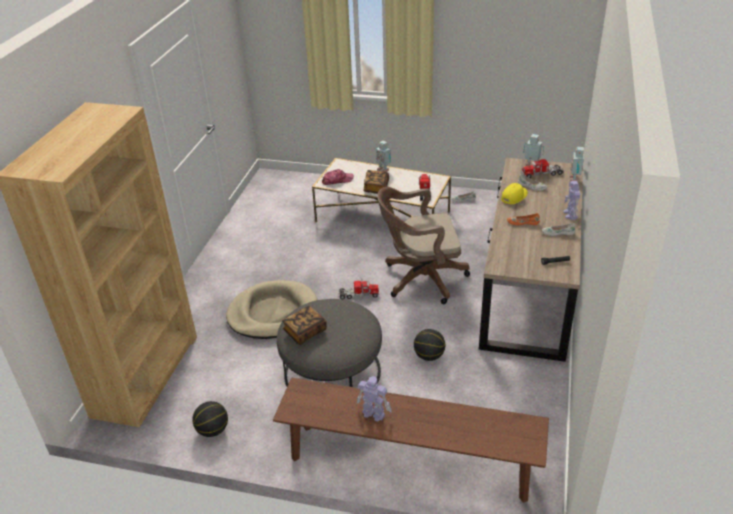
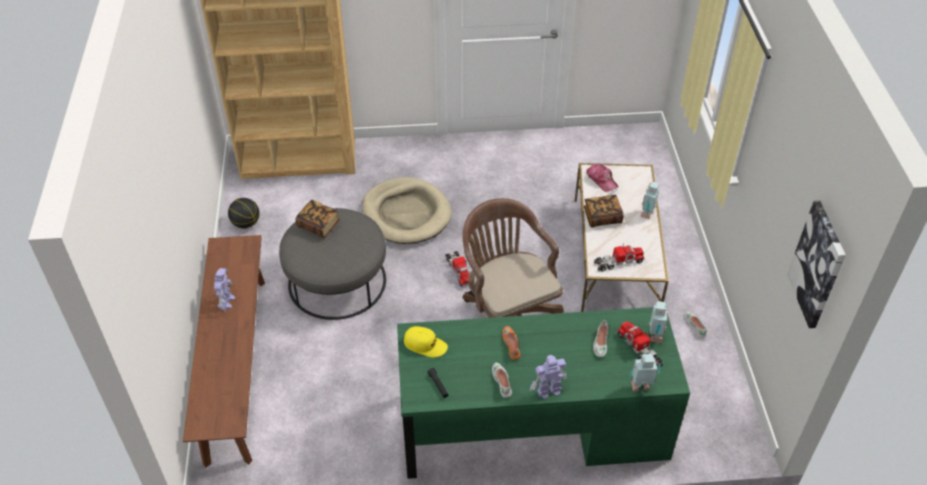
camera: 70 degrees right, 10 degrees up
(429, 356) = (381, 352): basketball -> none
(514, 197) = (568, 328): yellow cap -> yellow cap (425, 345)
(529, 287) = (533, 426): brown desk -> green desk
(563, 49) = (818, 265): none -> picture

